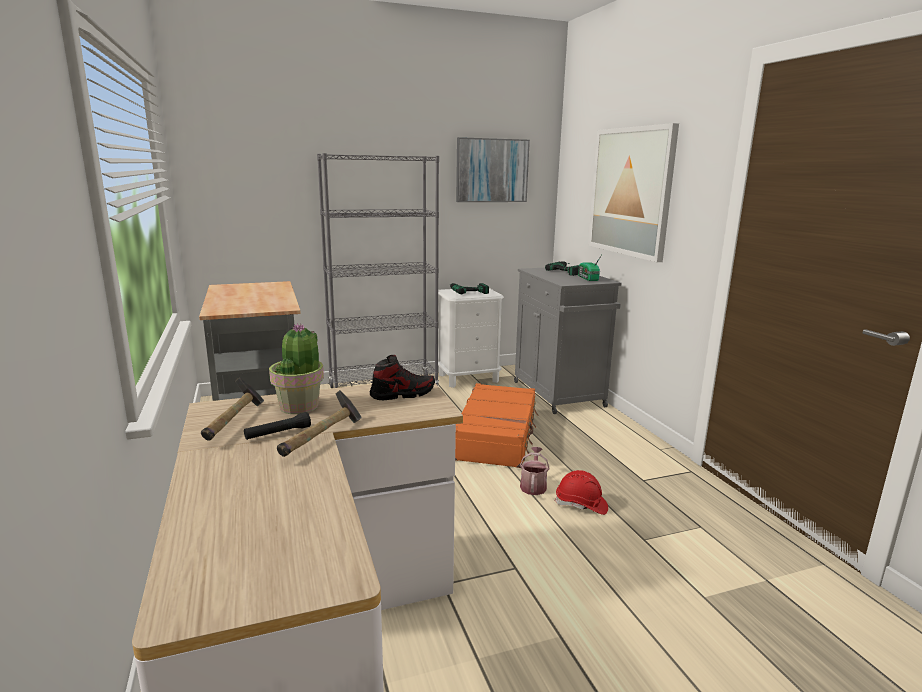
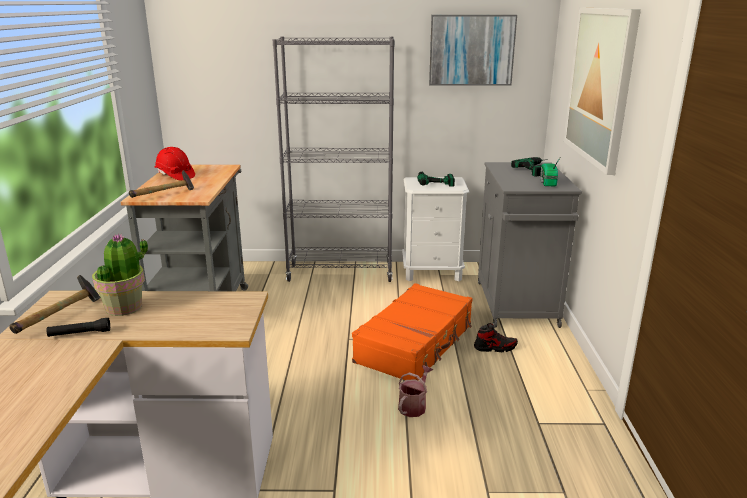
camera: 20 degrees right, 5 degrees up
(322, 438) = (107, 345): hammer -> hammer (164, 194)
(402, 394) = (222, 307): shoe -> shoe (495, 348)
(581, 505) = (448, 438): red hard hat -> red hard hat (175, 176)

